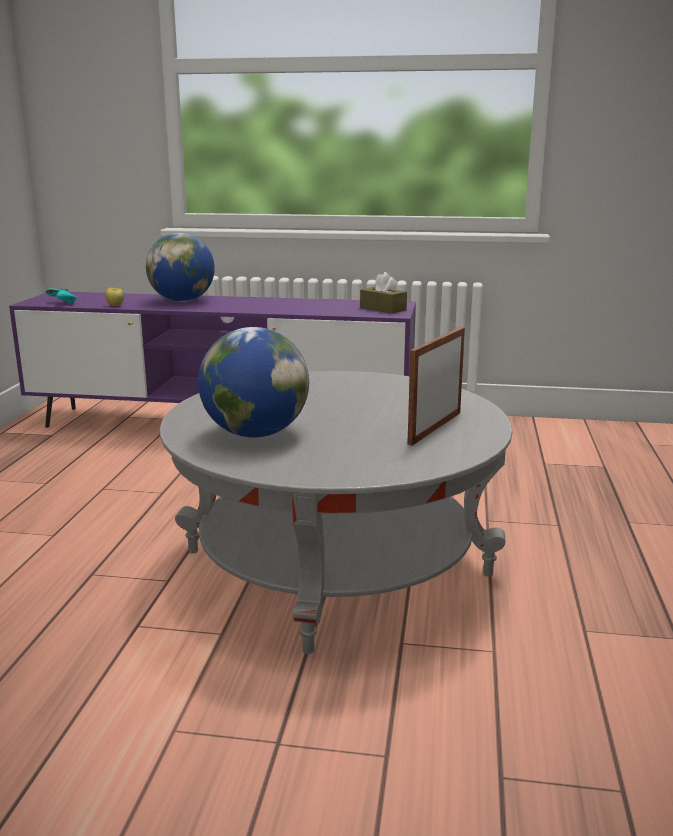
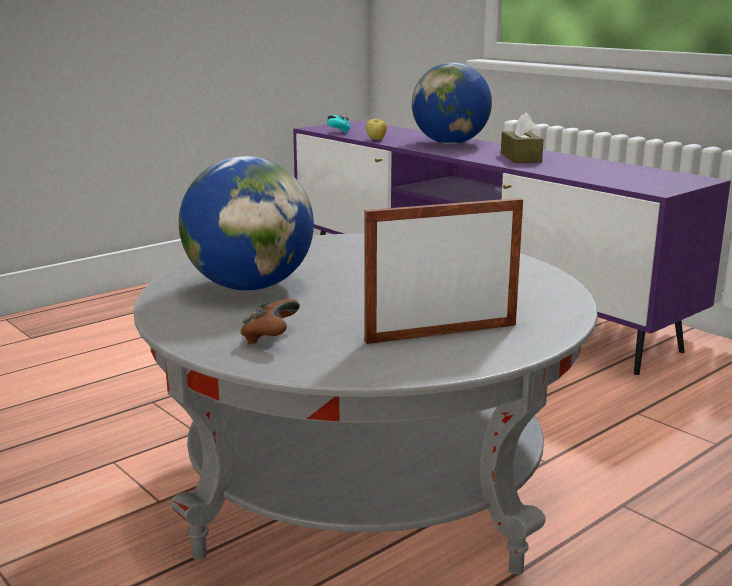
camera: 40 degrees right, 0 degrees up
(350, 459) = (270, 337): none -> brown game controller
(383, 309) = (658, 182): brown tissue box -> brown tissue box (520, 158)

